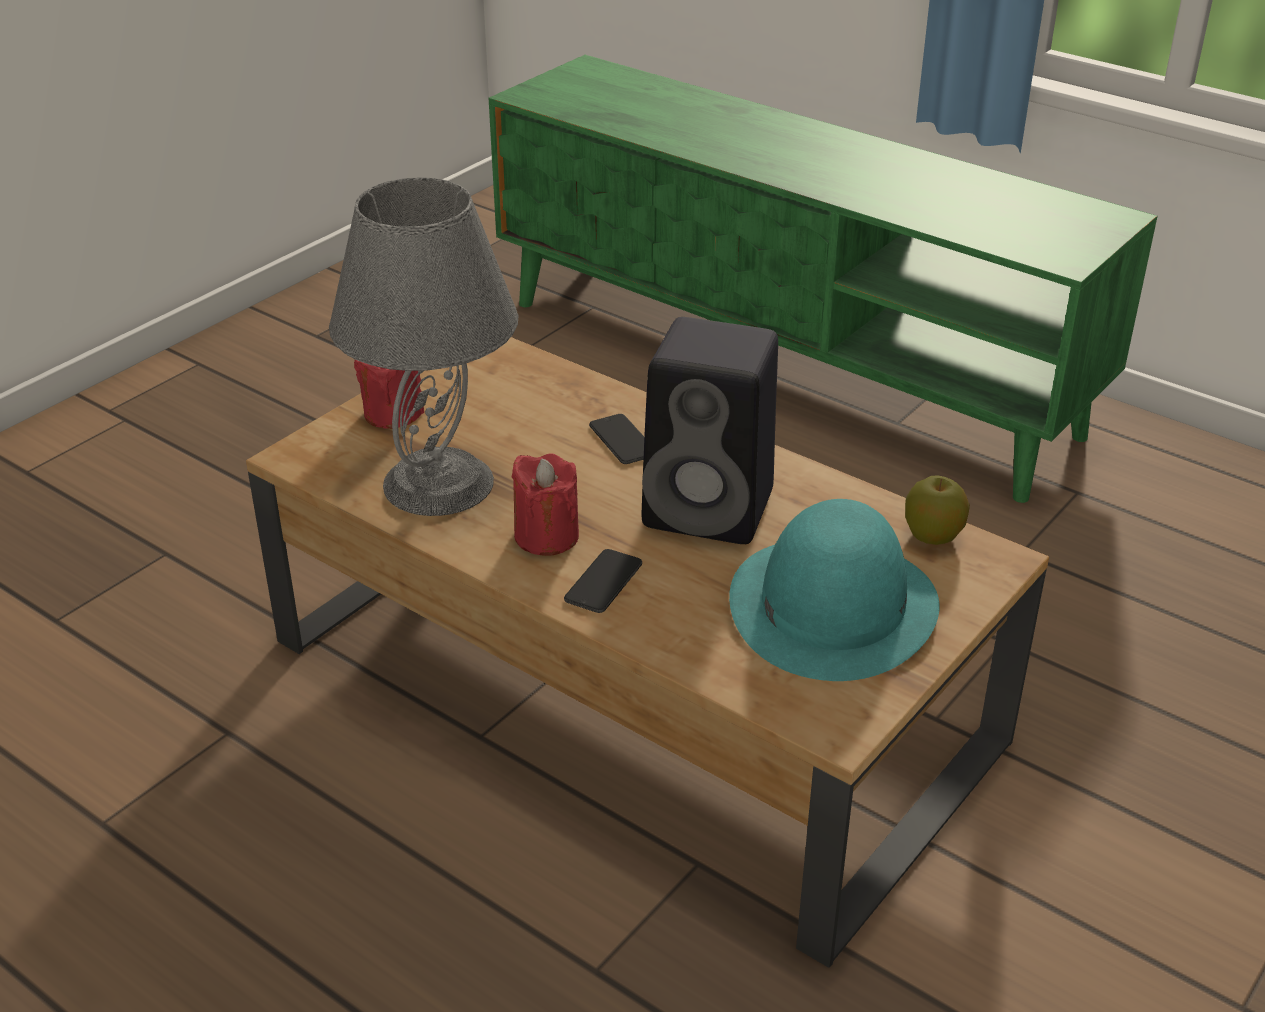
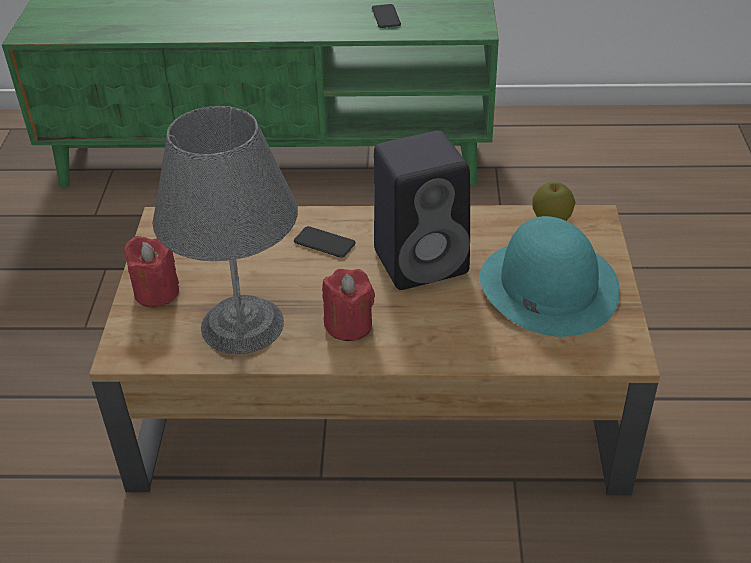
camera: 35 degrees left, 5 degrees up
(603, 582) = (414, 336): phone -> phone (386, 17)

